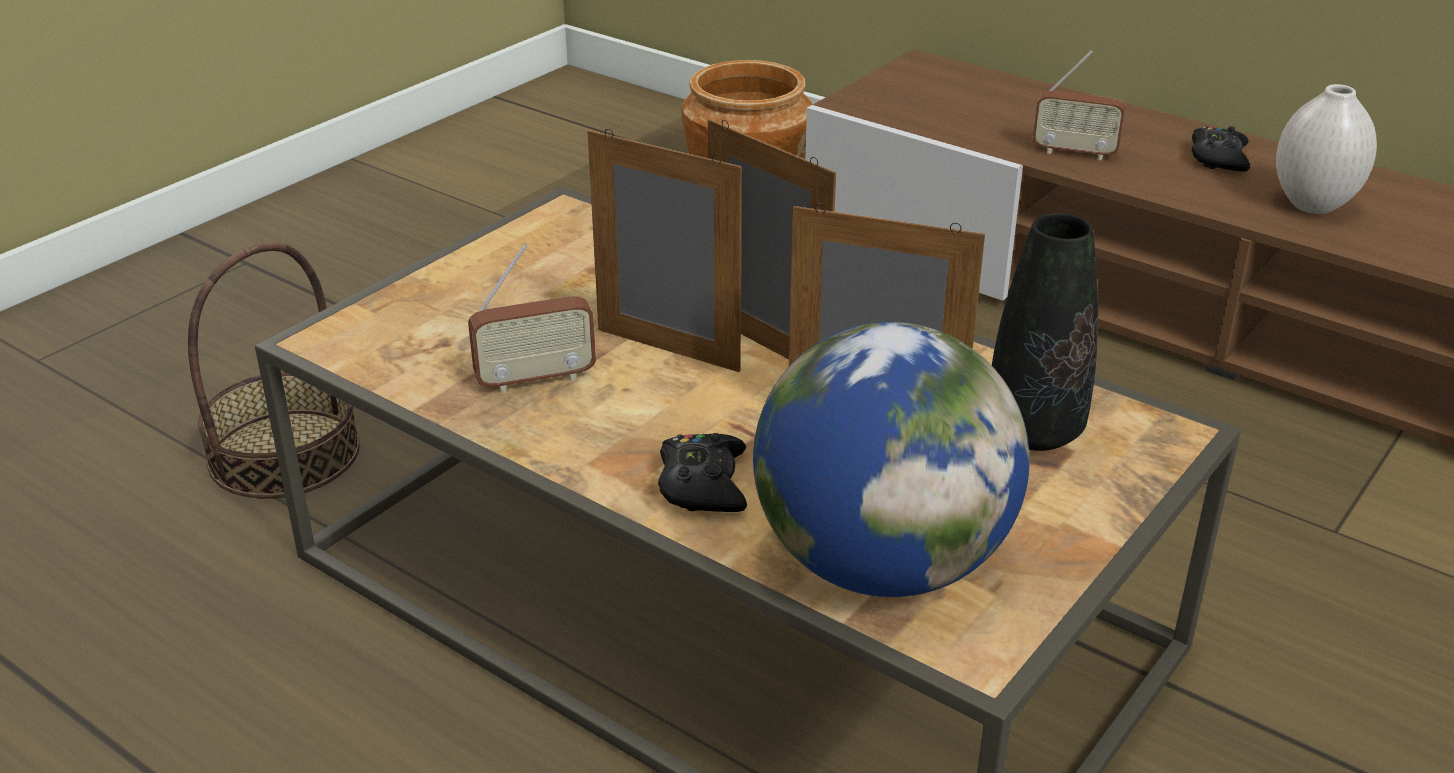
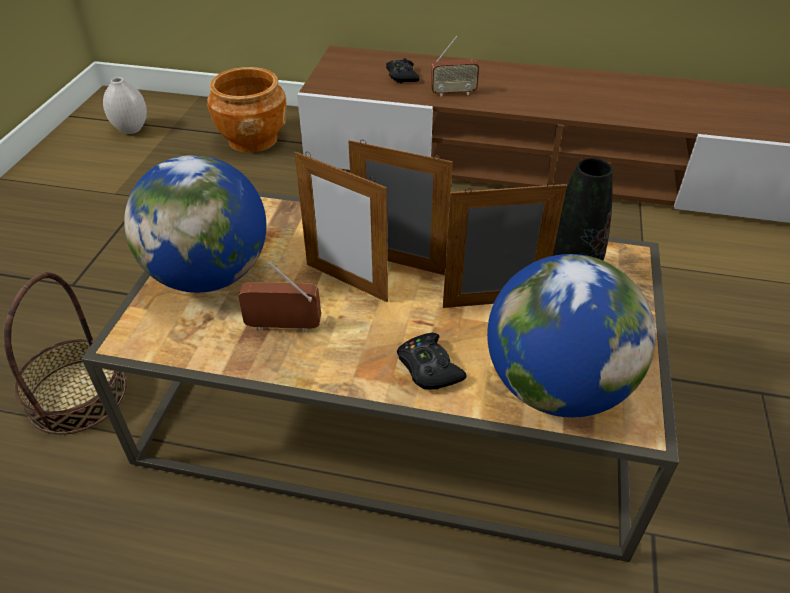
camera: 25 degrees left, 10 degrees up
(483, 294) = (209, 275): none -> globe
(535, 379) = (283, 327): radio -> radio turned 135 degrees counterclockwise
(667, 350) = (346, 282): picture frame -> picture frame turned 150 degrees counterclockwise
(1218, 158) = (522, 81): black game controller -> black game controller (402, 76)
(1311, 205) = (580, 99): white vase -> white vase (131, 130)

